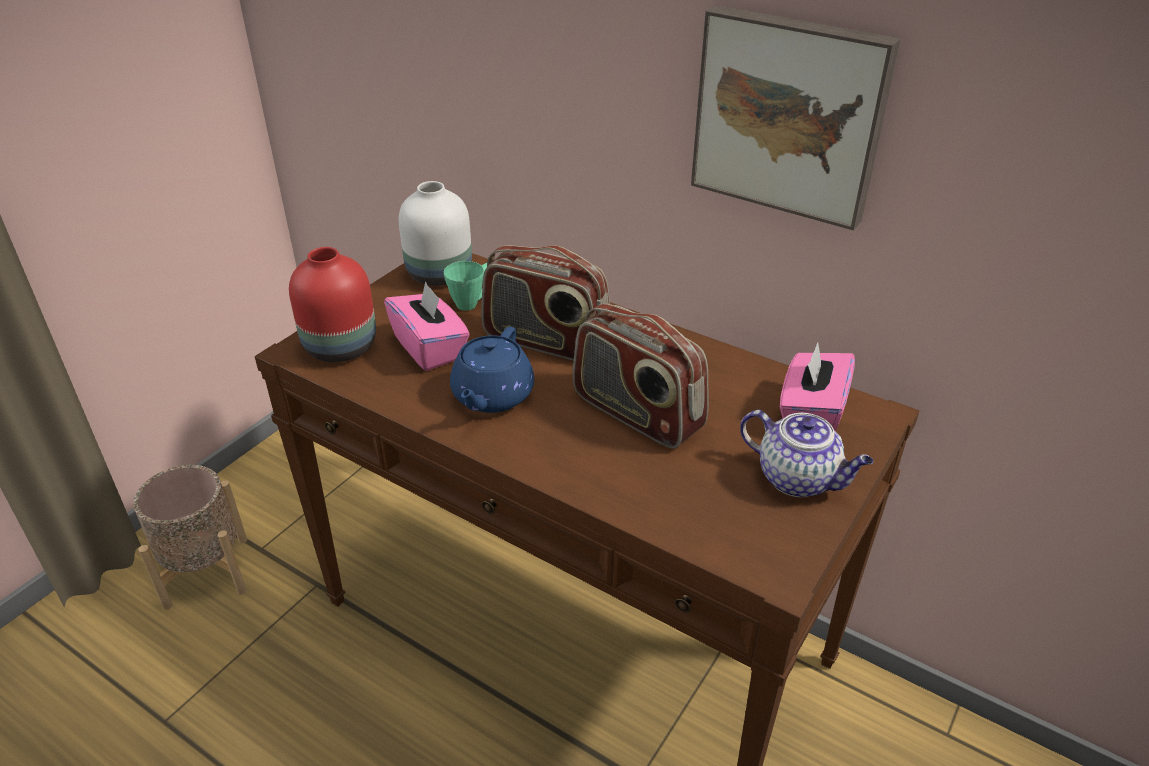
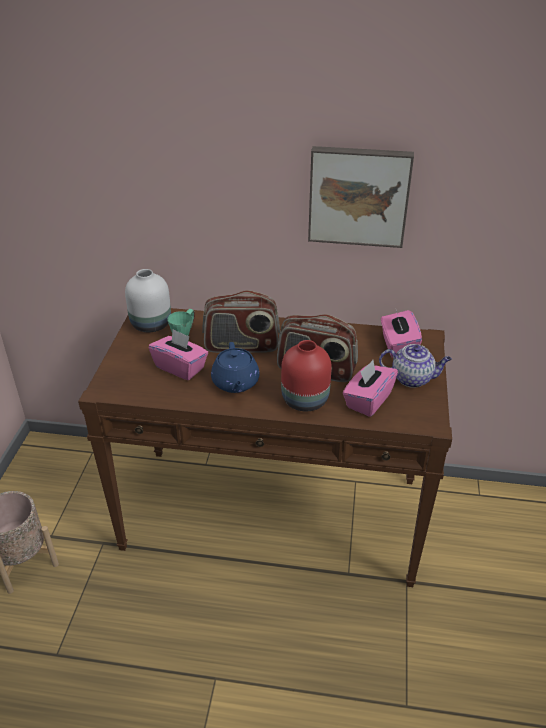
camera: 25 degrees left, 0 degrees up
(339, 346) = (126, 381): red vase -> red vase (303, 400)
(688, 492) = (368, 400): none -> pink tissue box

